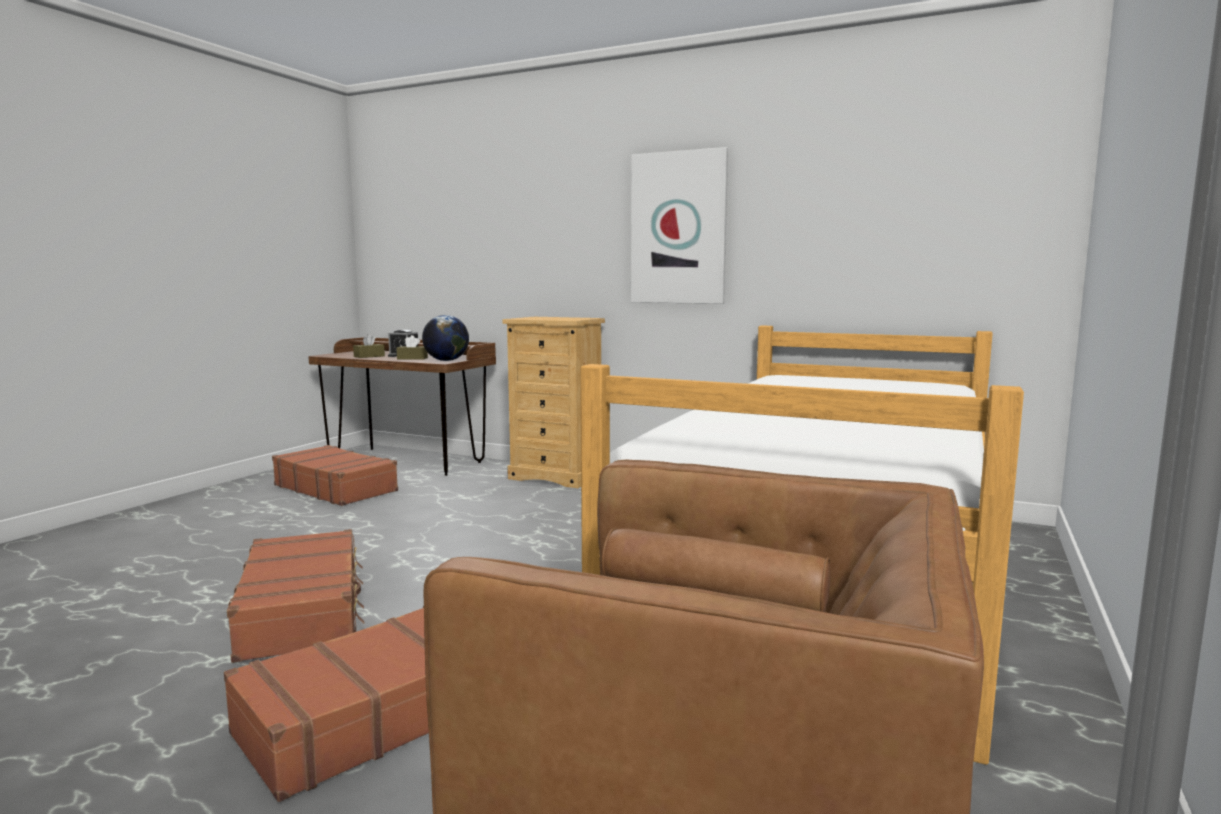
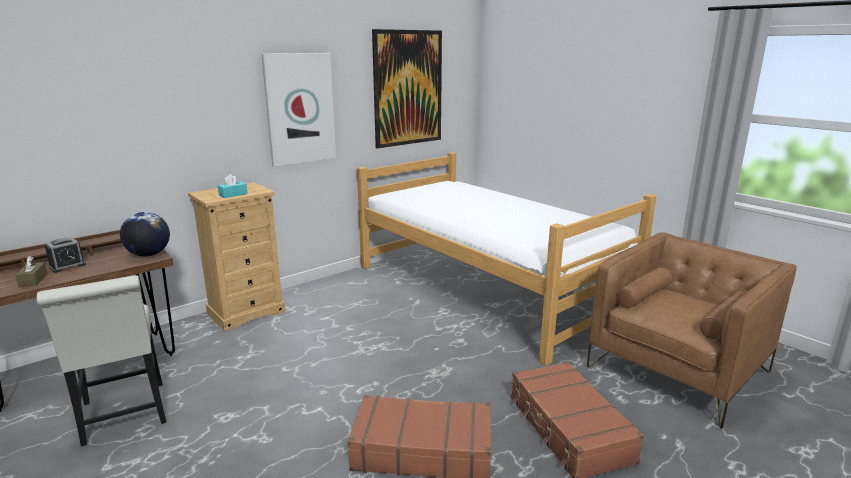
camera: 65 degrees left, 10 degrees up
(336, 488) = (124, 417): brown suitcase -> white chair
(412, 358) = (100, 265): brown tissue box -> none
(543, 319) = (233, 194): none -> turquoise tissue box
(882, 201) = (408, 88): none -> picture

